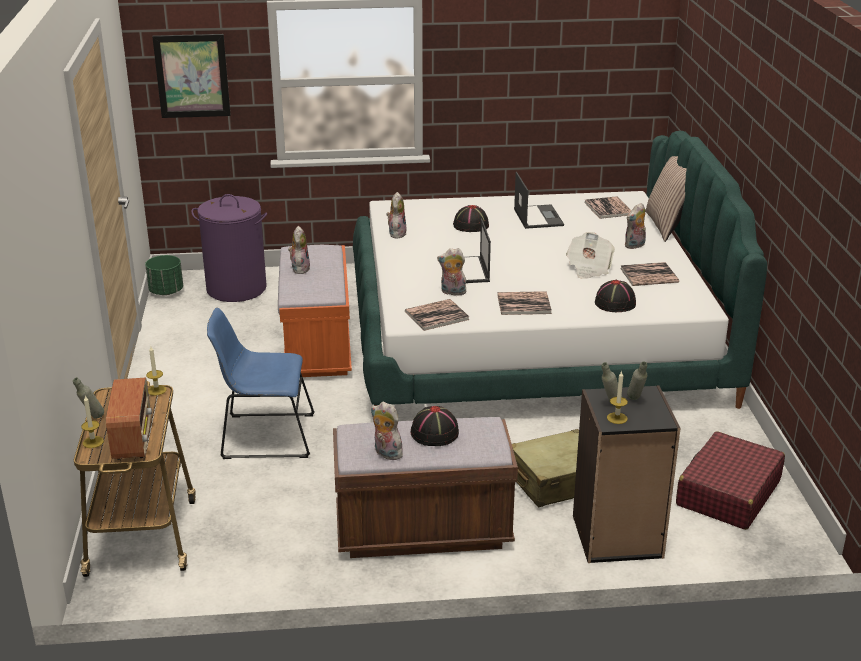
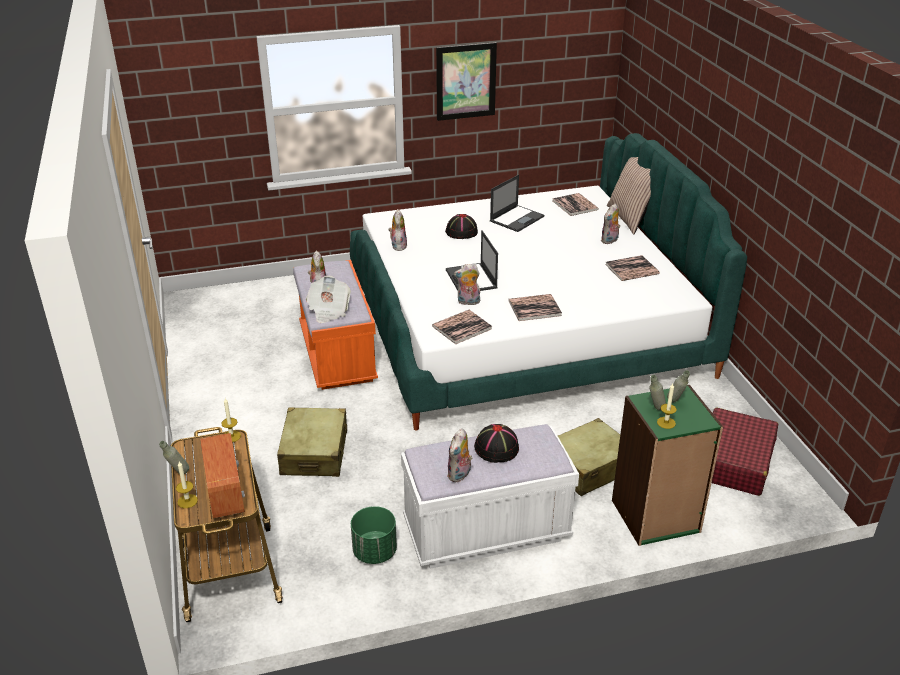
camera: 10 degrees left, 5 degrees up
(166, 292) = (181, 312): green planter -> green planter (375, 552)
(192, 76) = (189, 111): picture -> picture (466, 81)
(236, 289) = (245, 303): purple laundry basket -> none
(263, 436) = (314, 452): blue chair -> beige suitcase
(386, 453) = (460, 475): plush toy -> plush toy turned 90 degrees counterclockwise
(423, 530) = (486, 531): brown bench -> white bench
(538, 217) = (517, 218): laptop -> laptop turned 60 degrees clockwise
(589, 268) = (578, 266): newspaper -> newspaper (328, 310)
(615, 303) = (613, 299): black hat -> none
(617, 537) = (655, 517): black bookcase -> green bookcase

